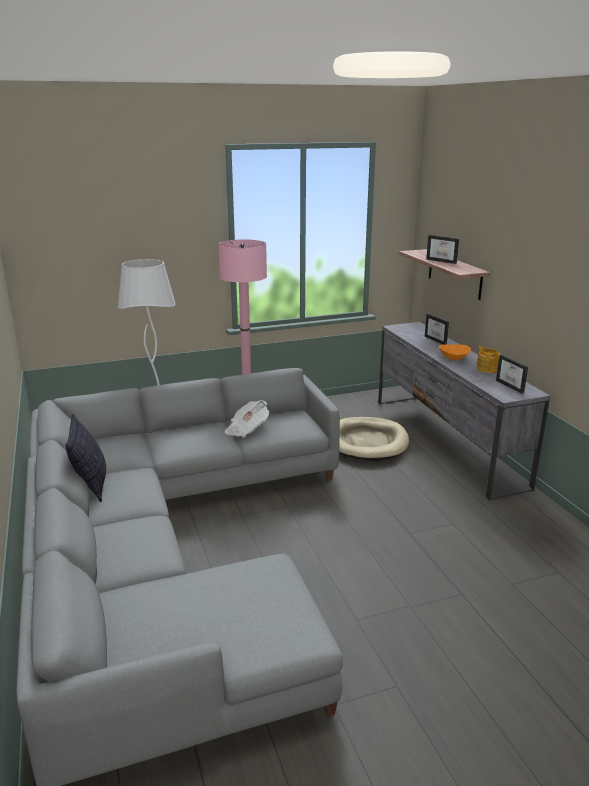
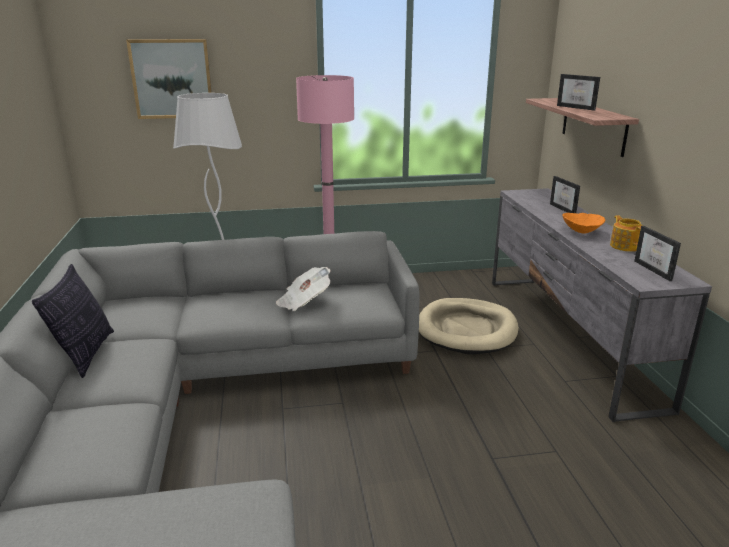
camera: 10 degrees right, 0 degrees up
(106, 246) = (172, 79): none -> picture

